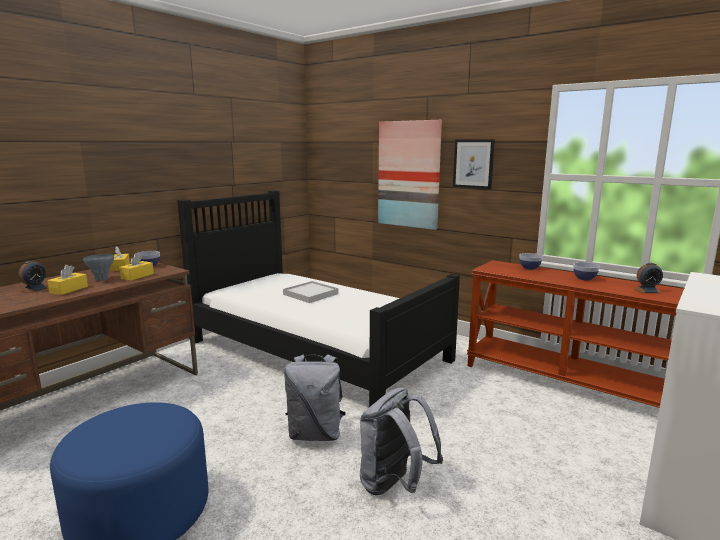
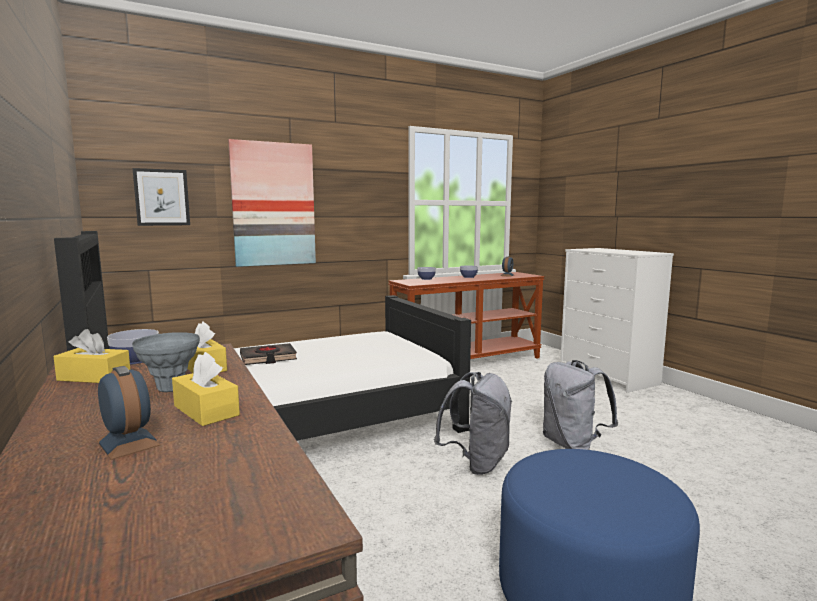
camera: 65 degrees left, 5 degrees down
(310, 294) = (268, 358): white tray -> black book
(473, 163) = (347, 191): picture -> picture (162, 197)

